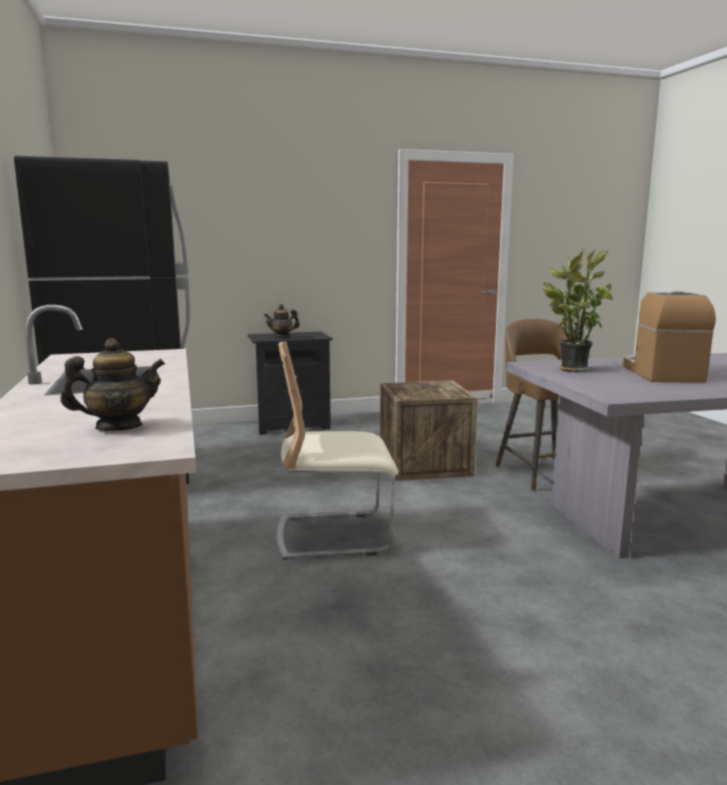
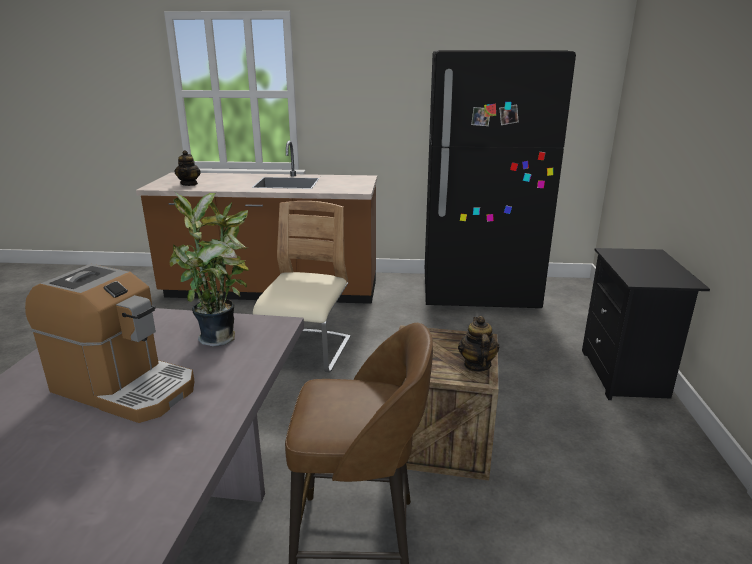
camera: 110 degrees right, 10 degrees up
(282, 337) = (631, 261): teapot -> teapot (476, 365)

